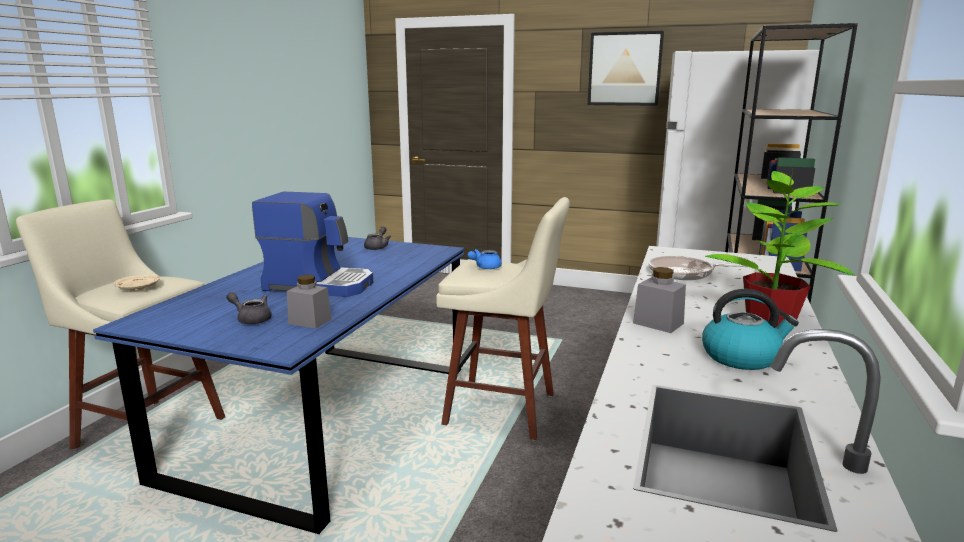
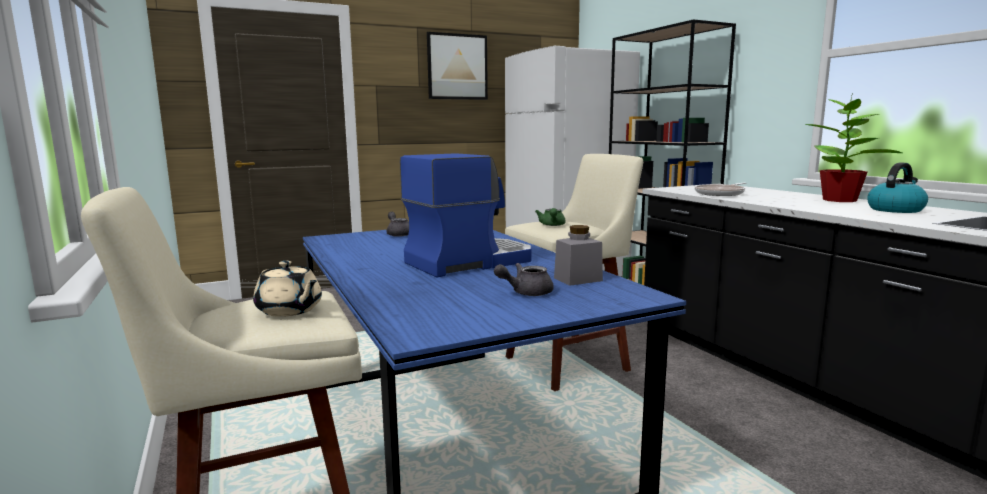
camera: 45 degrees left, 5 degrees down
(139, 288) = (290, 310): beige plate -> beige teapot
(485, 267) = (552, 225): blue teapot -> green teapot
(658, 323) = (818, 208): grey jar -> none

